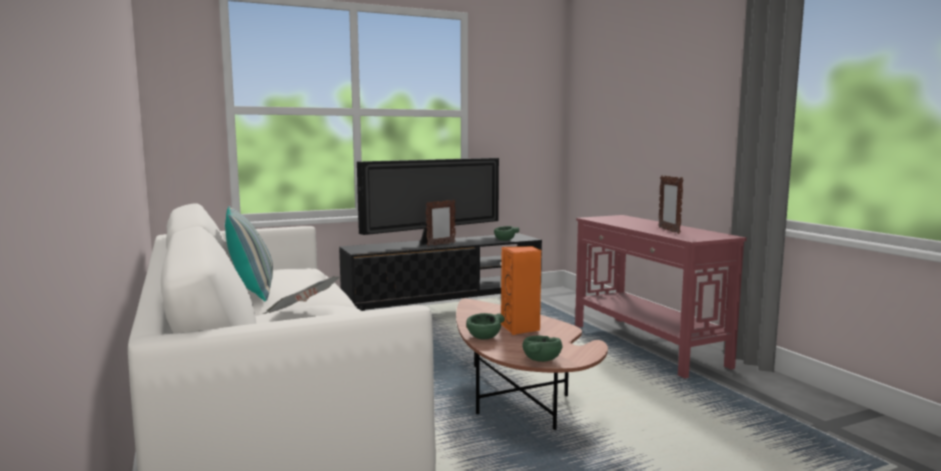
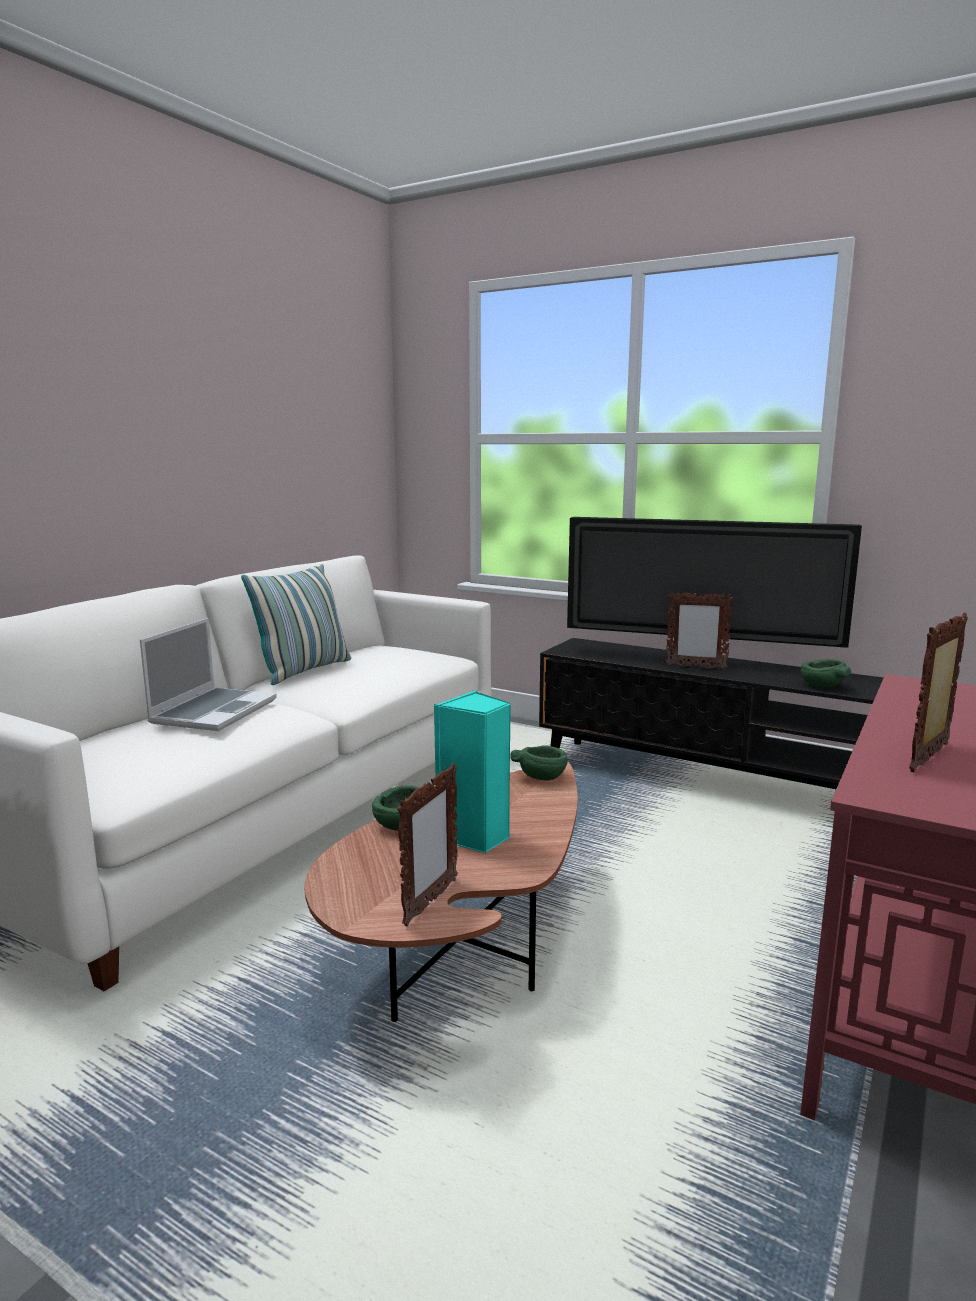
camera: 55 degrees right, 5 degrees up
(302, 315) = (214, 711): newspaper -> laptop
(521, 328) = (475, 837): orange speaker -> turquoise speaker
(541, 359) = (343, 892): green bowl -> green bowl (542, 777)
(573, 347) = (430, 902): none -> picture frame

